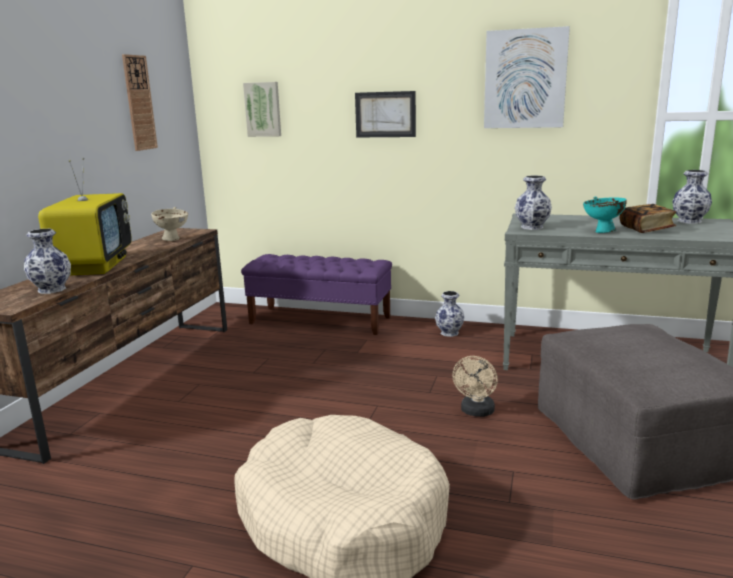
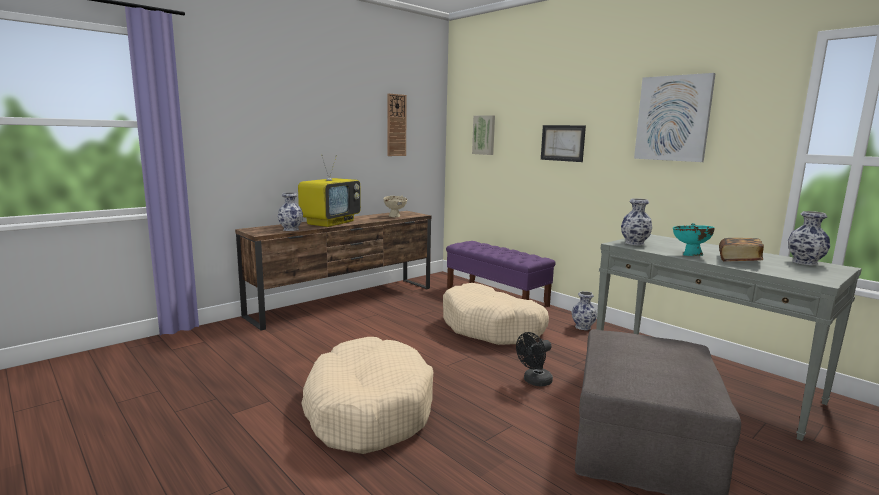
camera: 30 degrees right, 5 degrees down
(360, 361) = (492, 328): none -> beige dog bed
(476, 412) = (534, 382): beige fan -> black fan

